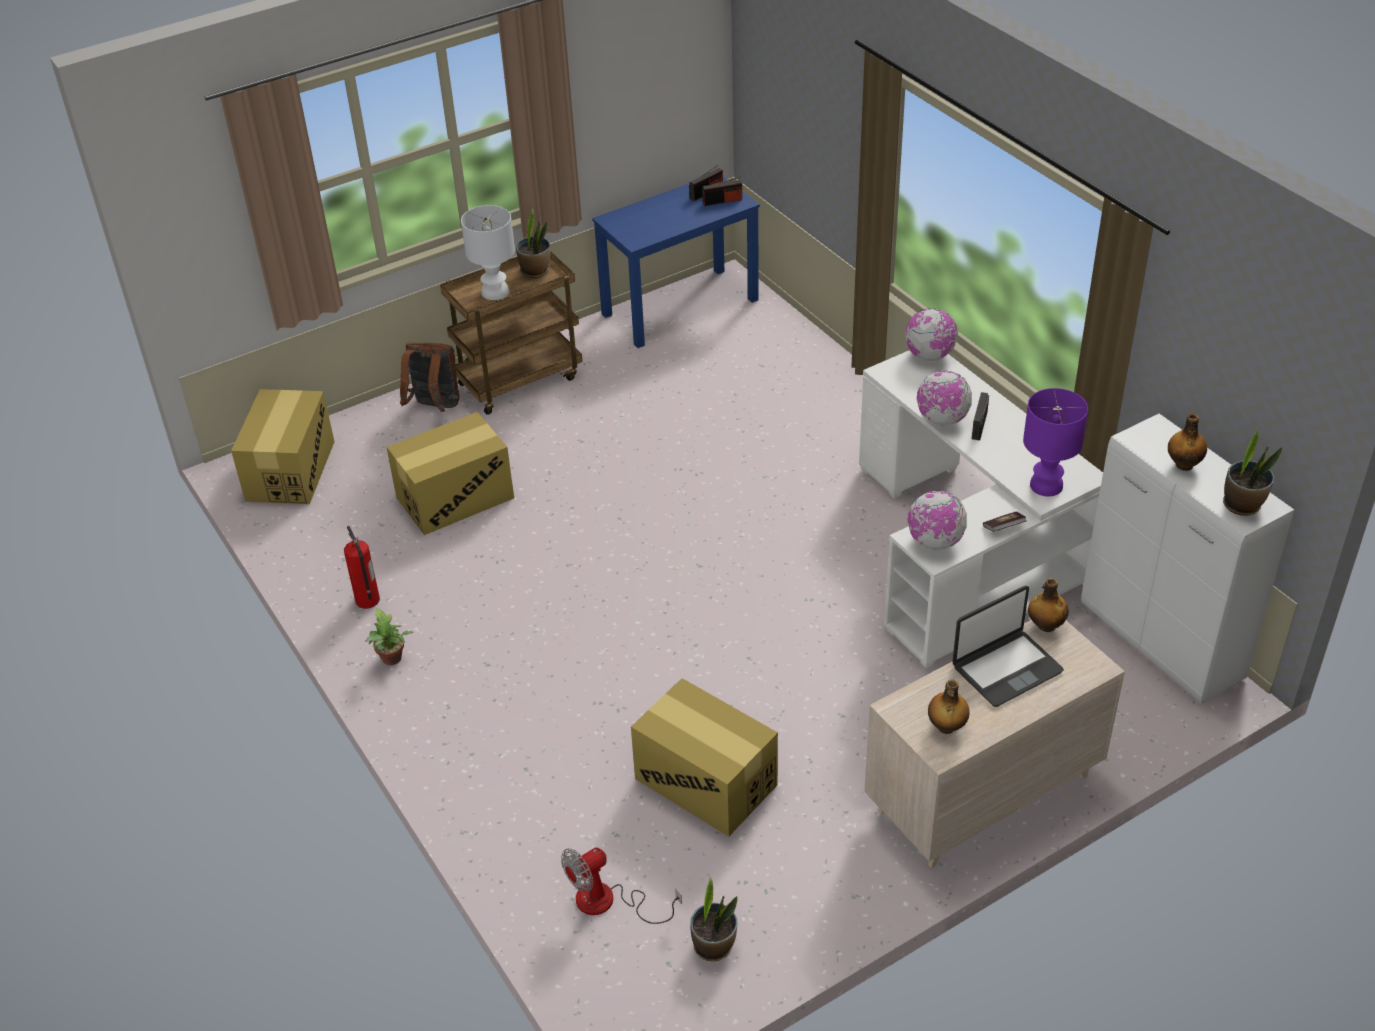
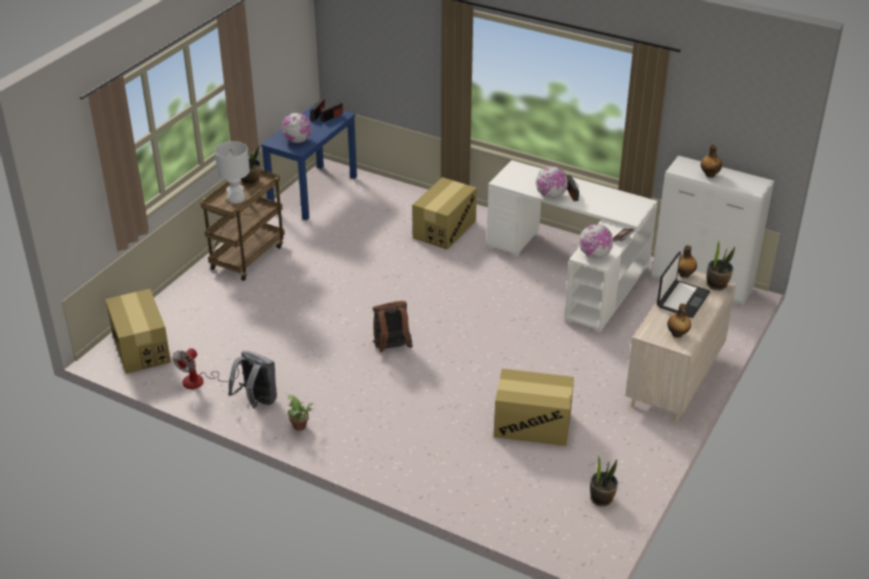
camera: 30 degrees left, 5 degrees down
(368, 600) = (257, 401): fire extinguisher -> grey backpack
(435, 407) = (206, 286): brown backpack -> brown backpack (391, 348)
(455, 497) = (263, 330): cardboard box -> cardboard box (444, 229)
(608, 902) = (530, 500): fan -> fan (201, 381)
(929, 356) = (517, 167): globe -> globe (297, 141)
(1045, 485) = (628, 212): purple table lamp -> none
(1242, 505) = (750, 185): potted plant -> potted plant (717, 284)

